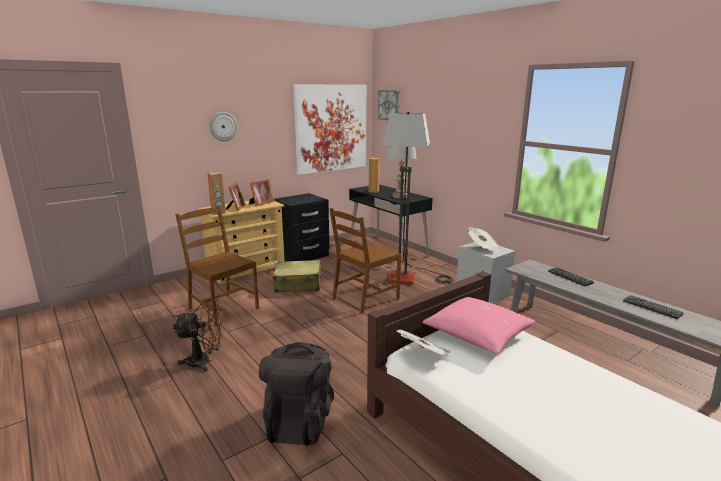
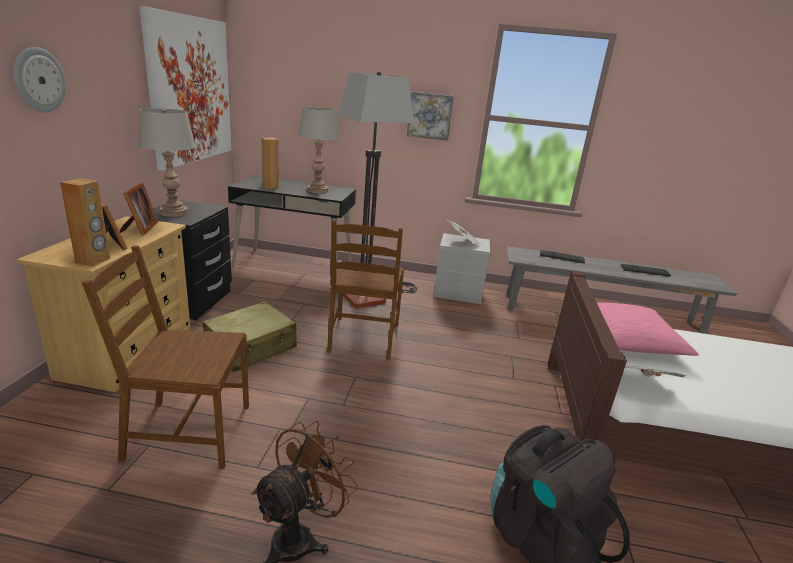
camera: 45 degrees left, 5 degrees up
(294, 199) = (174, 213): none -> grey table lamp
(389, 105) = (267, 58): picture -> picture (430, 116)

